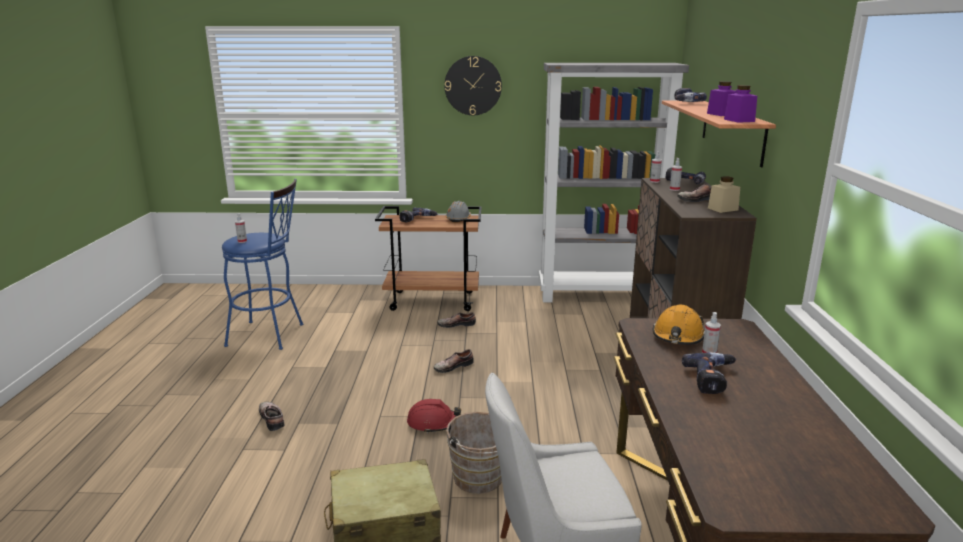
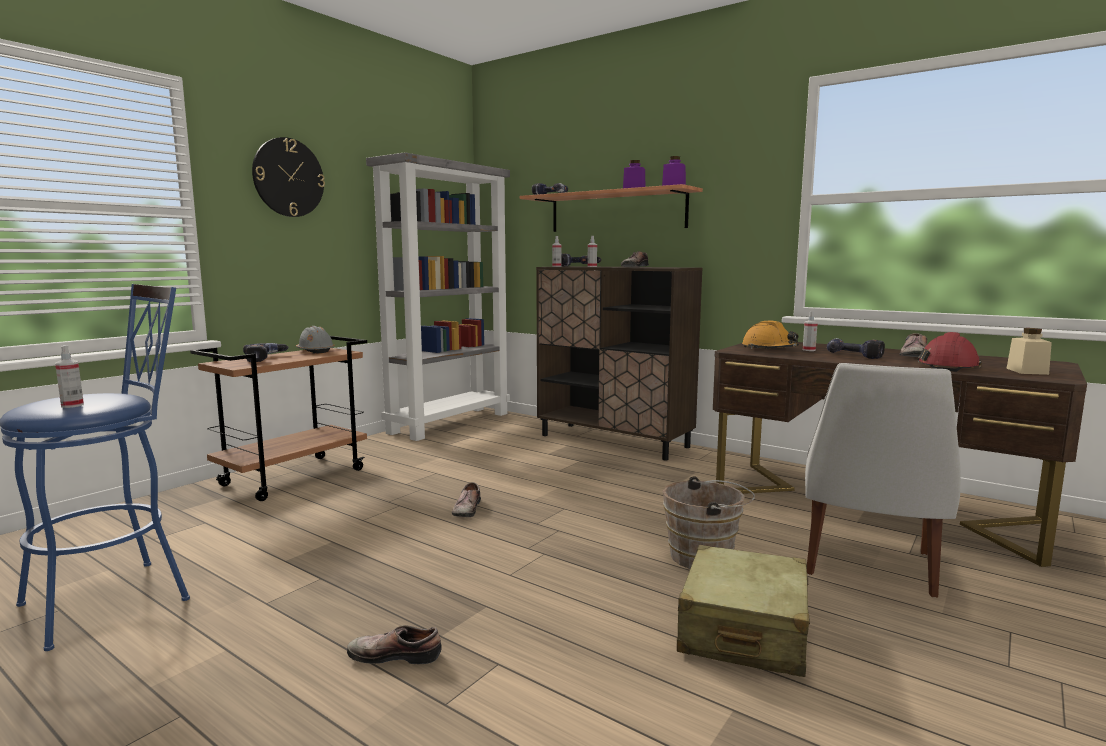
camera: 55 degrees left, 10 degrees down
(433, 423) = (569, 550): red hard hat -> red hard hat (948, 366)
(456, 324) = (377, 482): shoe -> shoe (912, 355)
(722, 209) = (668, 267): beige jar -> beige jar (1027, 371)

